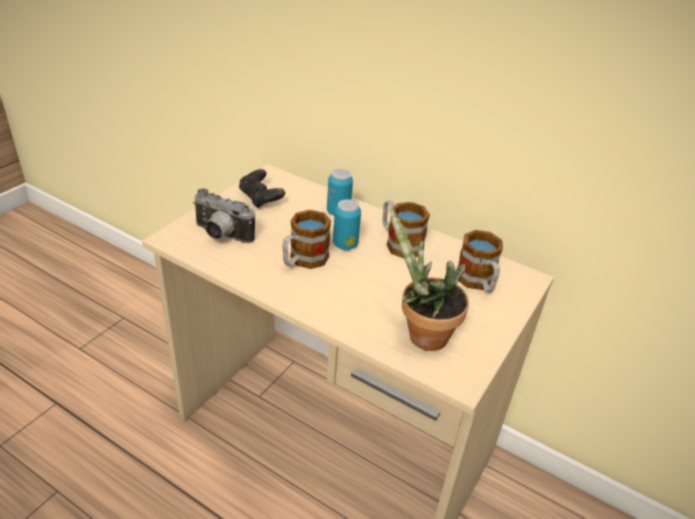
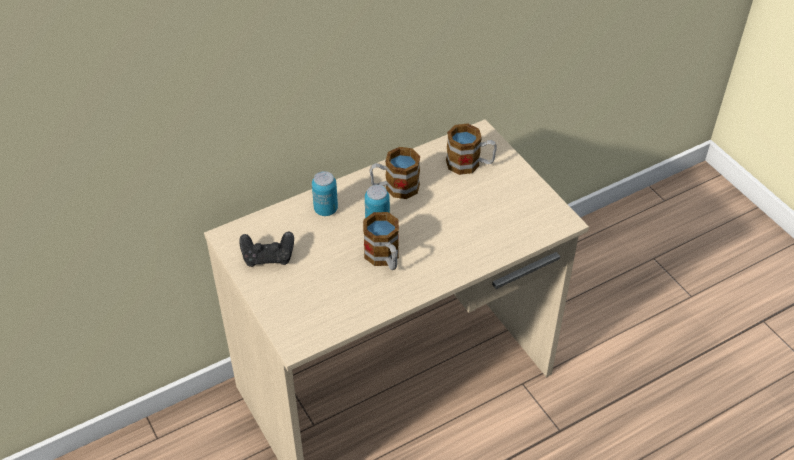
camera: 60 degrees left, 10 degrees up
(220, 235) = (314, 304): camera -> none
(421, 335) = (510, 222): potted plant -> none

